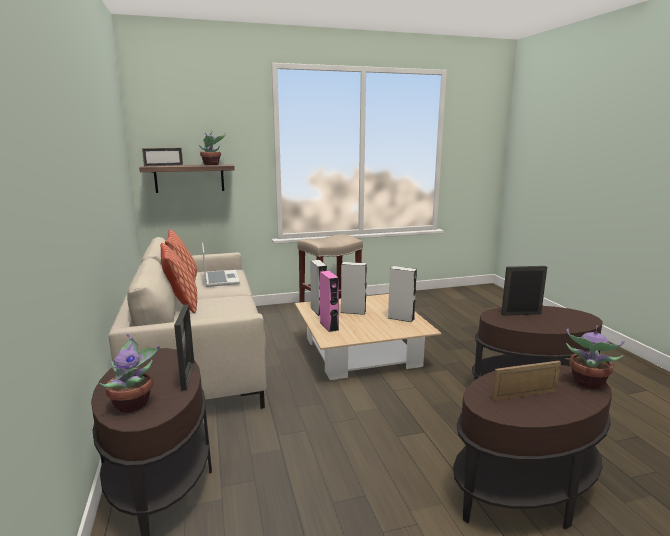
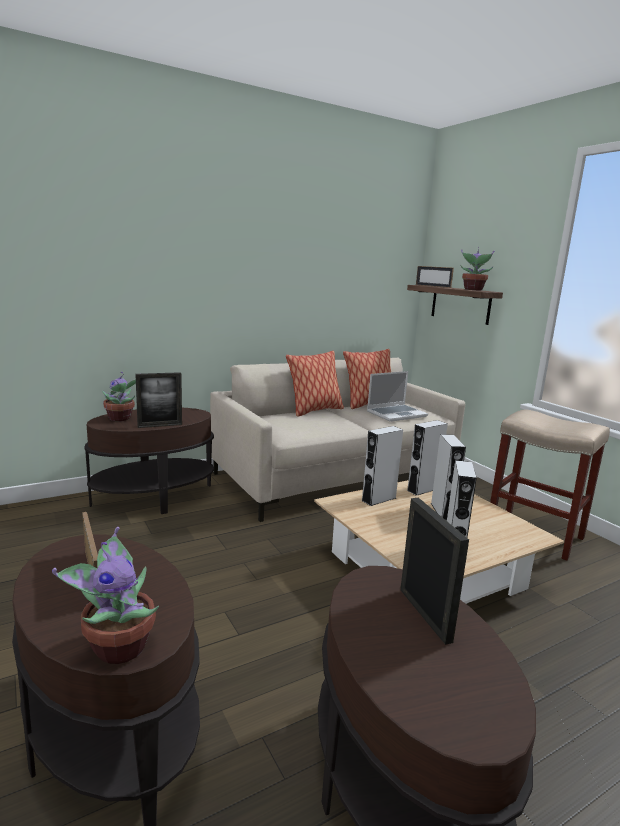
camera: 75 degrees right, 0 degrees up
(329, 326) = (379, 499): pink speaker -> grey speaker

